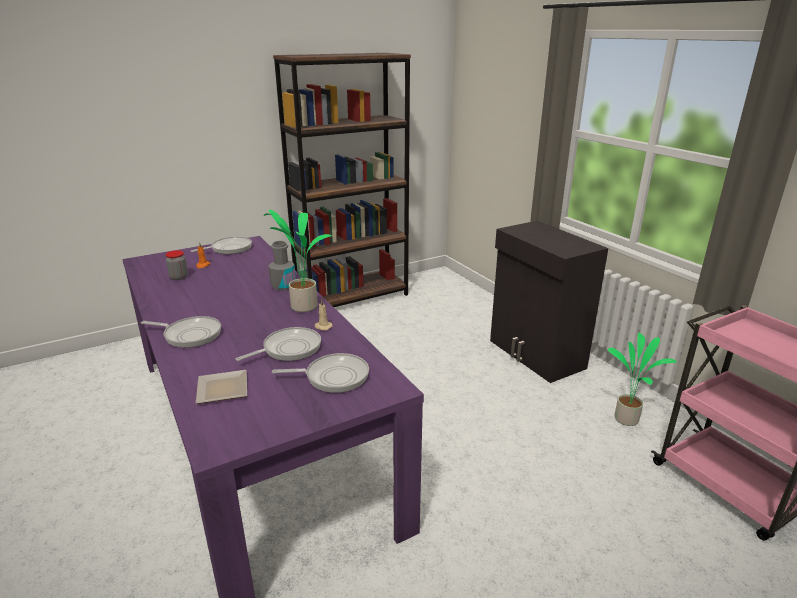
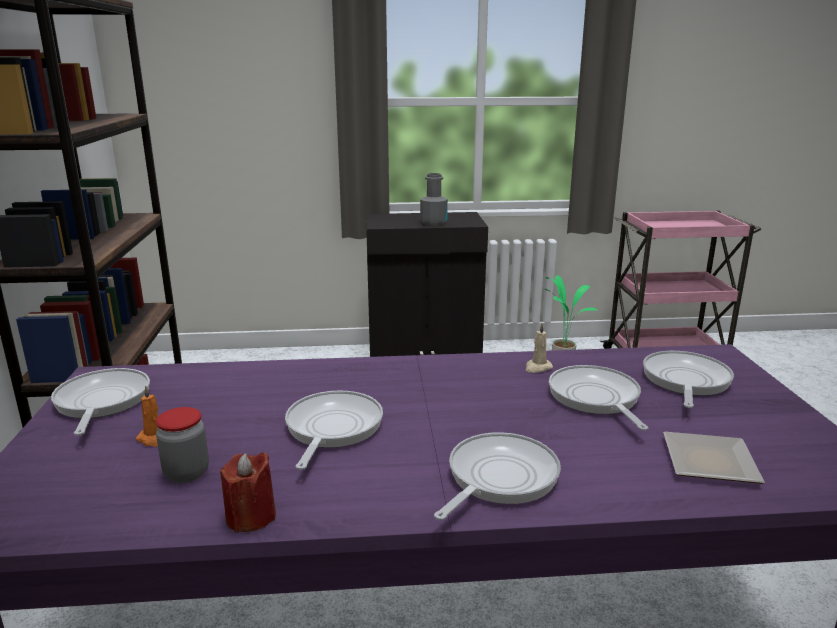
camera: 65 degrees left, 5 degrees down
(151, 295) = (251, 517): none -> red candle
(223, 292) = (332, 429): none -> frying pan
(283, 286) = (362, 375): grey bottle -> grey bottle (433, 223)
(303, 306) = (456, 371): potted plant -> none

